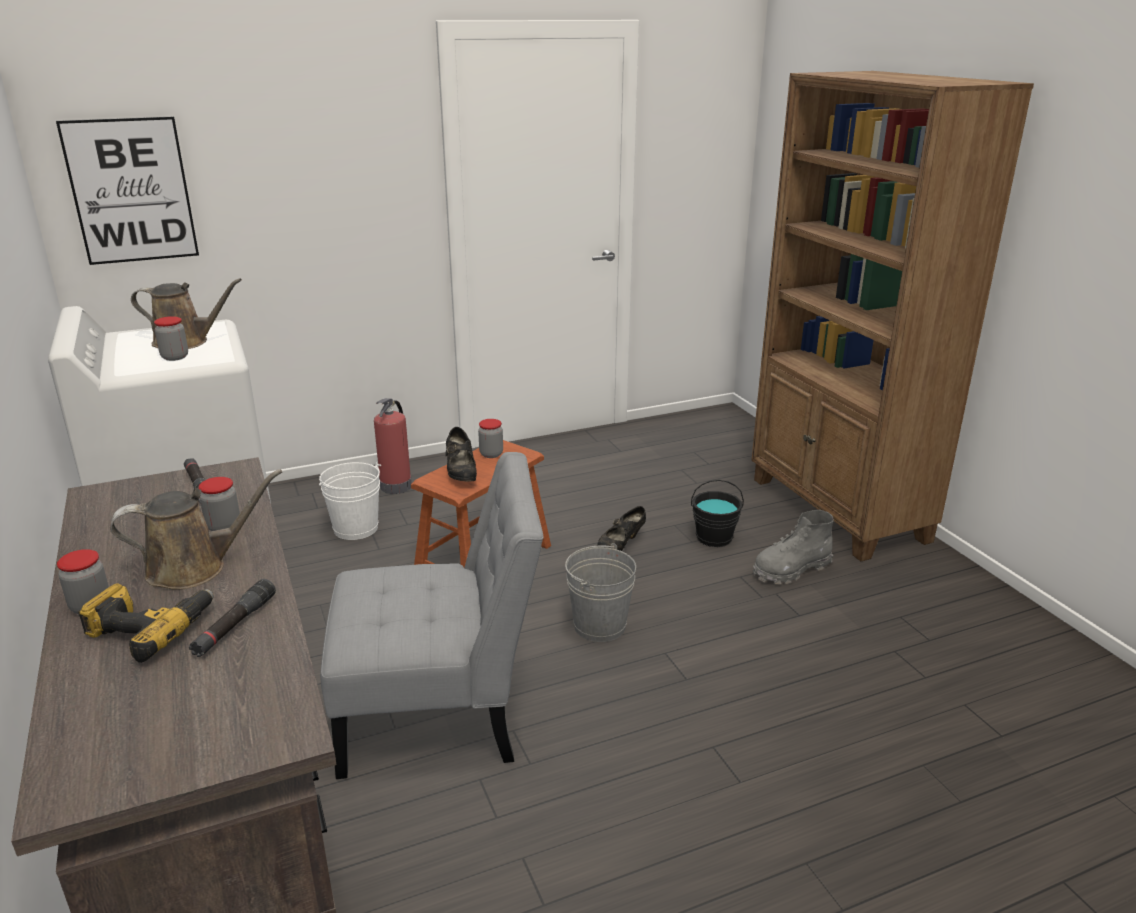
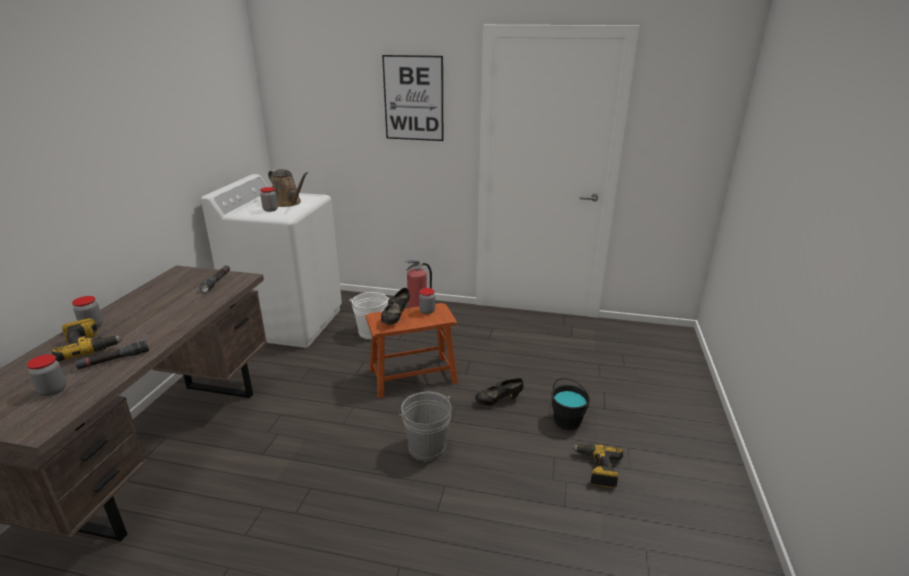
camera: 35 degrees right, 0 degrees up
(131, 191) = (305, 117): picture -> picture (413, 98)
(195, 567) = (150, 323): brown watering can -> none
(224, 526) = (192, 306): jar -> jar (53, 390)
(440, 712) = (291, 457): grey chair -> none
(791, 569) = (597, 469): grey boot -> power drill
(837, 510) = (688, 439): brown bookcase -> none

